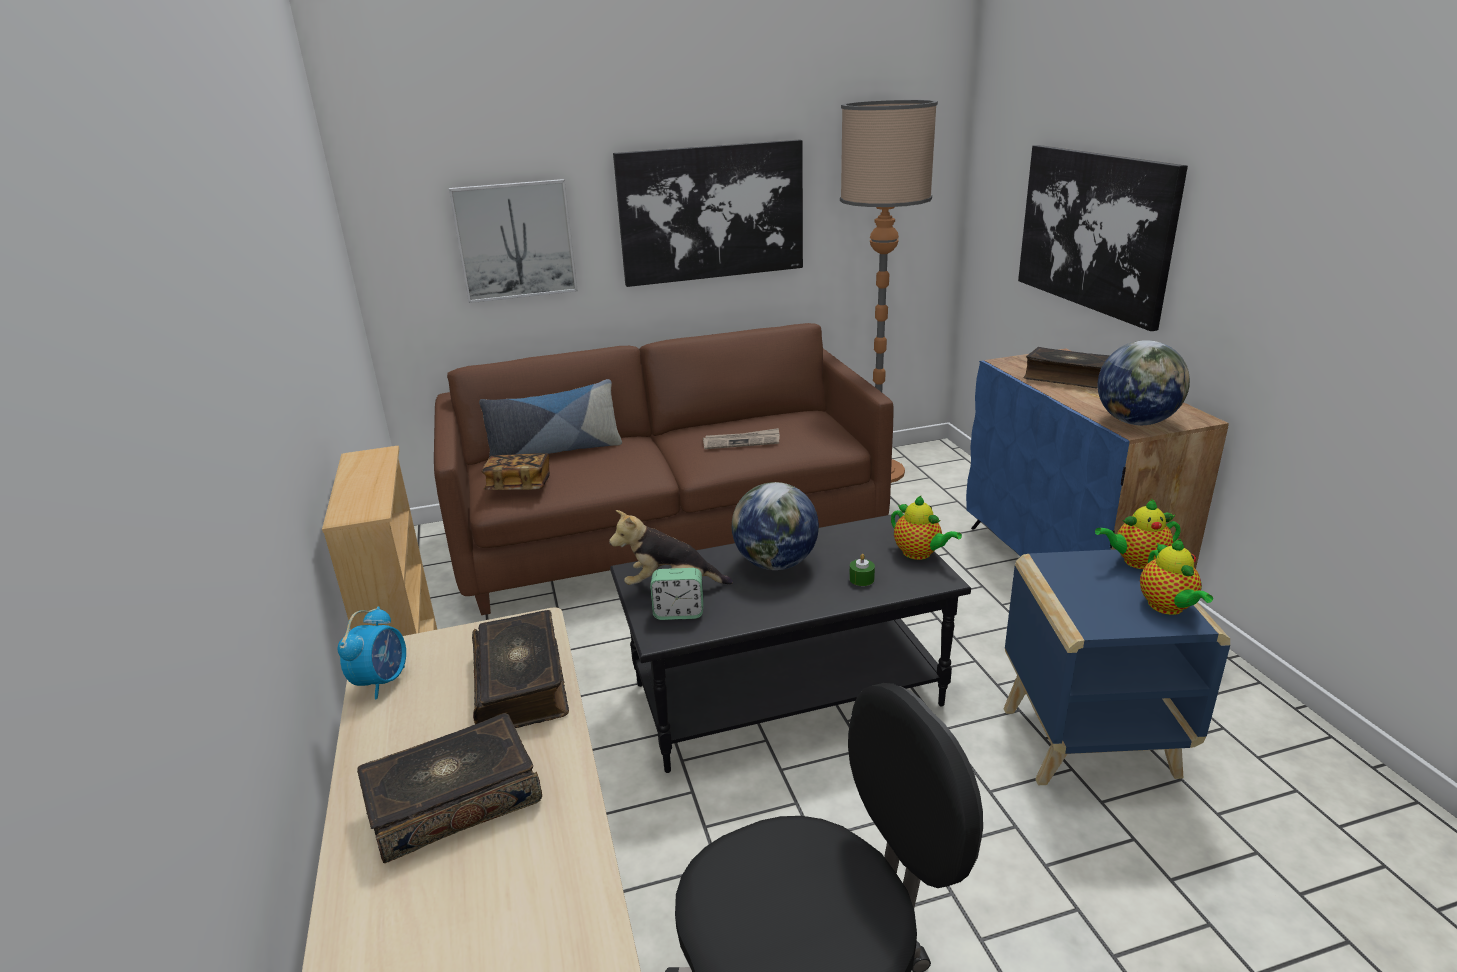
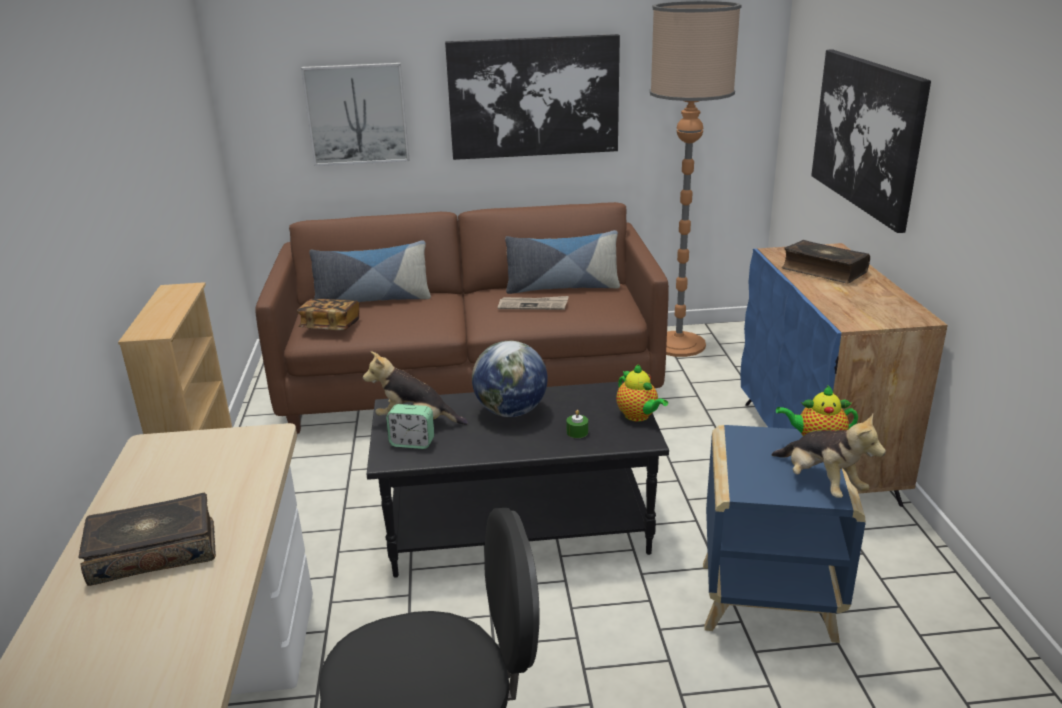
camera: 10 degrees right, 0 degrees up
(382, 681) = (140, 463): alarm clock -> none
(522, 684) = (239, 477): book -> none
(763, 420) = (562, 287): none -> pillow
(1136, 422) = (859, 316): globe -> none
(1168, 607) = (821, 483): teapot -> plush toy

